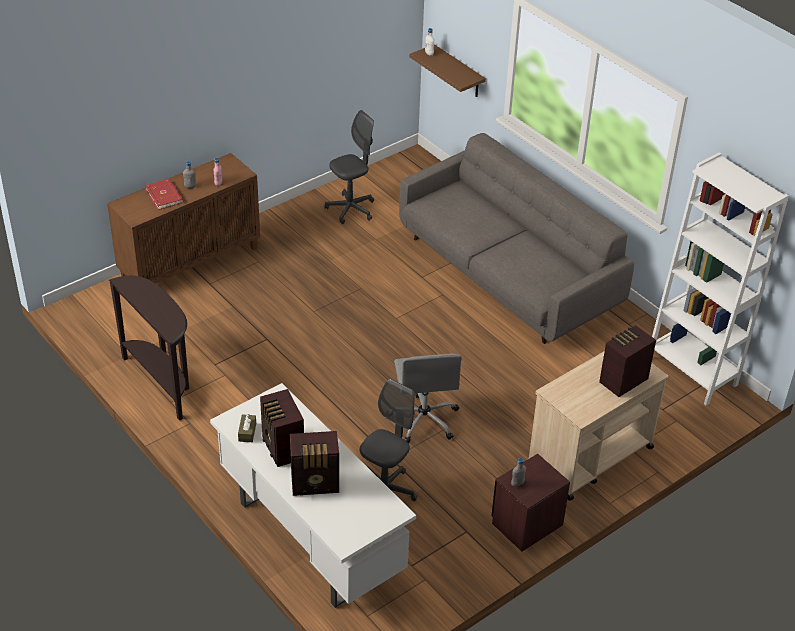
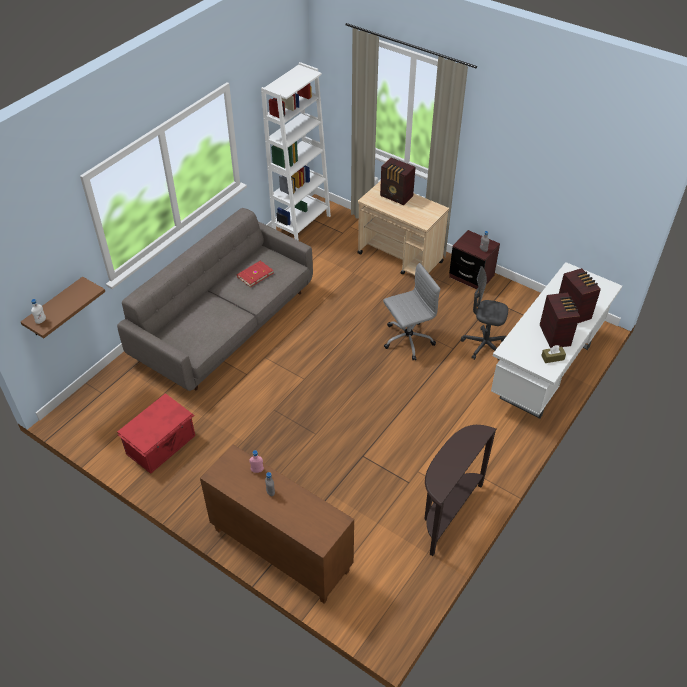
camera: 105 degrees left, 5 degrees up
(165, 195) = (292, 509): red book -> red book (254, 275)
(282, 449) = (555, 335): radio -> radio turned 60 degrees counterclockwise
(351, 209) = (162, 445): grey office chair -> red storage box

